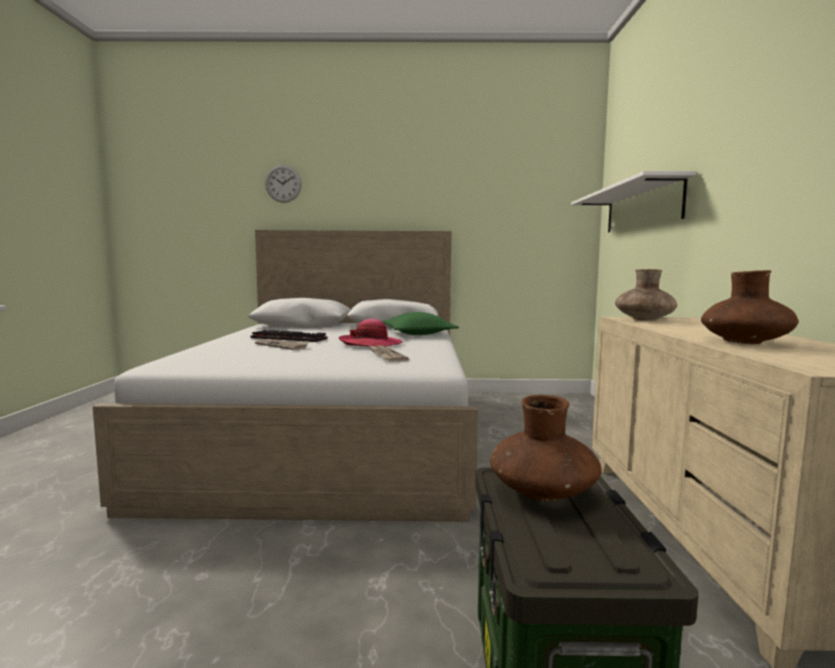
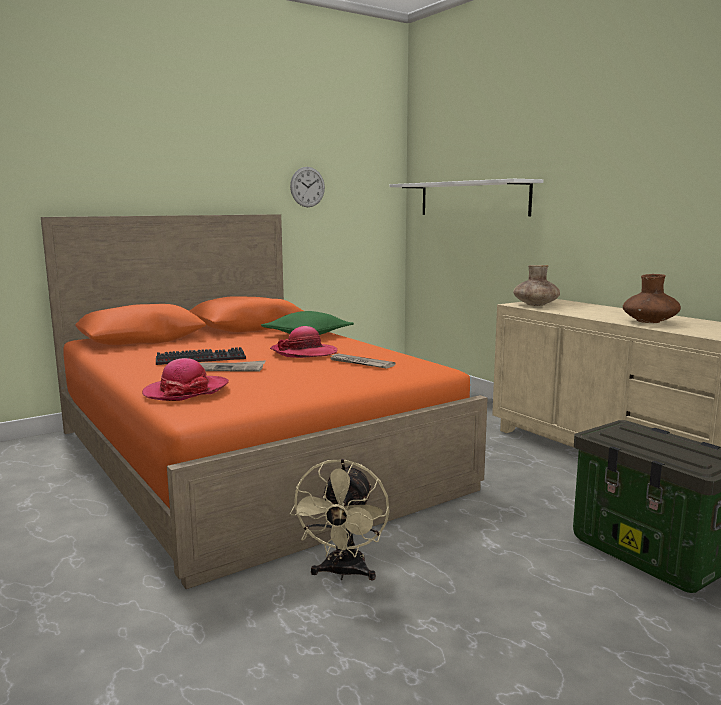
camera: 35 degrees left, 5 degrees up
(205, 353) = (186, 391): none -> hat
(211, 552) = (343, 573): none -> beige fan
(283, 183) = (72, 153): wall clock -> wall clock (307, 187)
(334, 434) = (250, 457): white bed -> orange bed
(543, 492) = (635, 437): brown vase -> none

